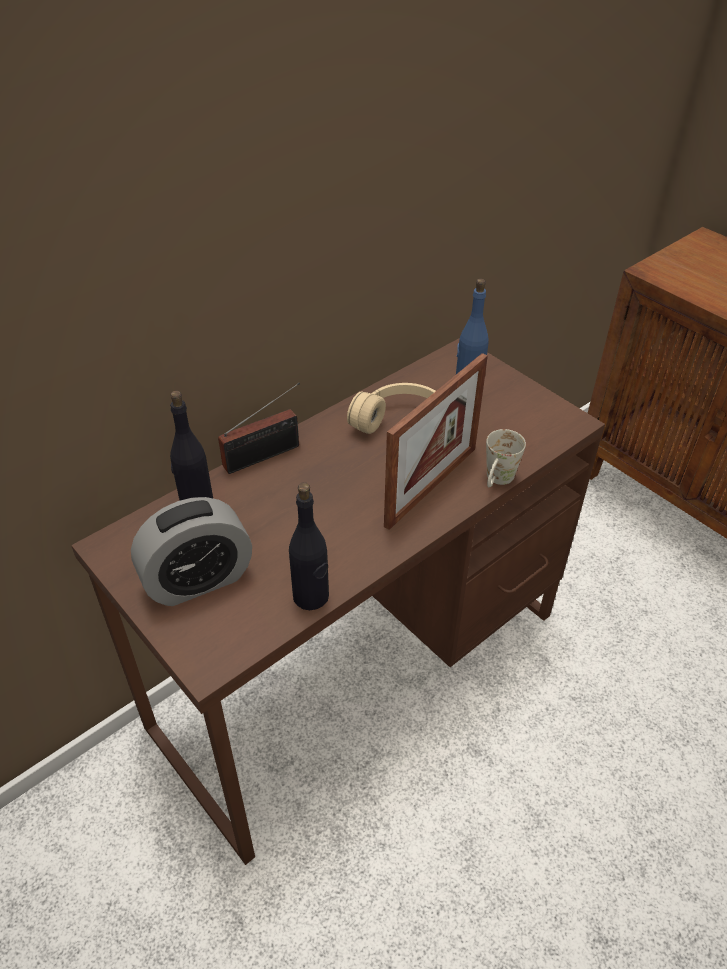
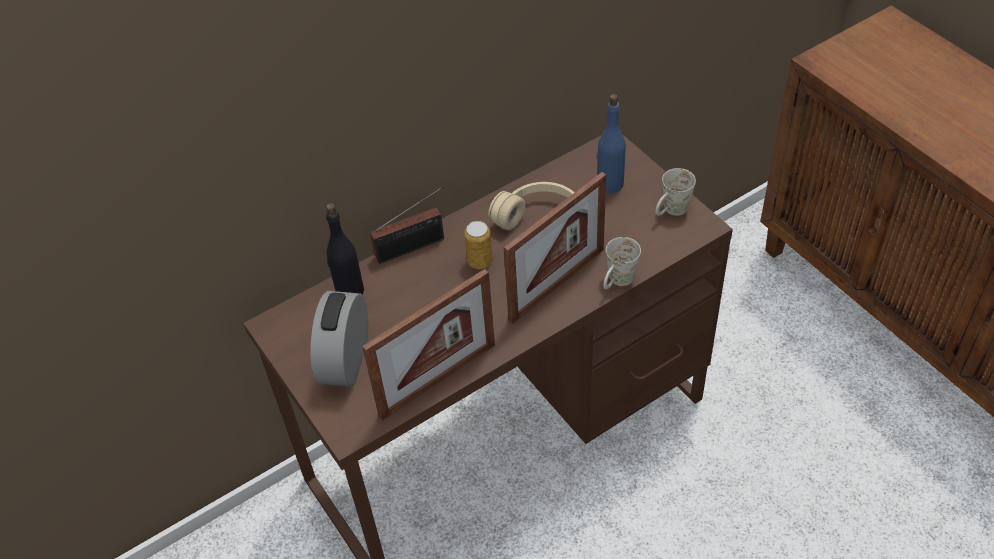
camera: 10 degrees right, 5 degrees up
(198, 580) = (346, 360): alarm clock -> alarm clock turned 120 degrees clockwise
(311, 596) = (438, 380): black bottle -> picture frame
(342, 466) = (480, 261): none -> can
(537, 410) = (670, 212): none -> white mug

